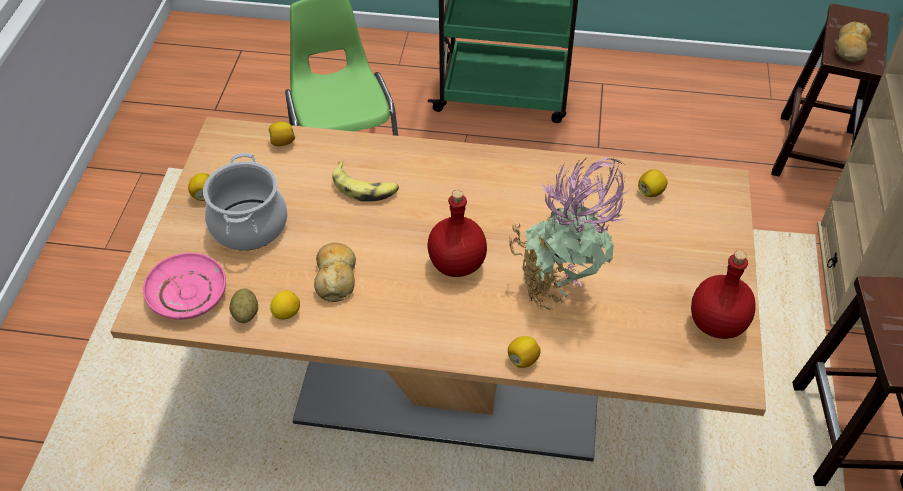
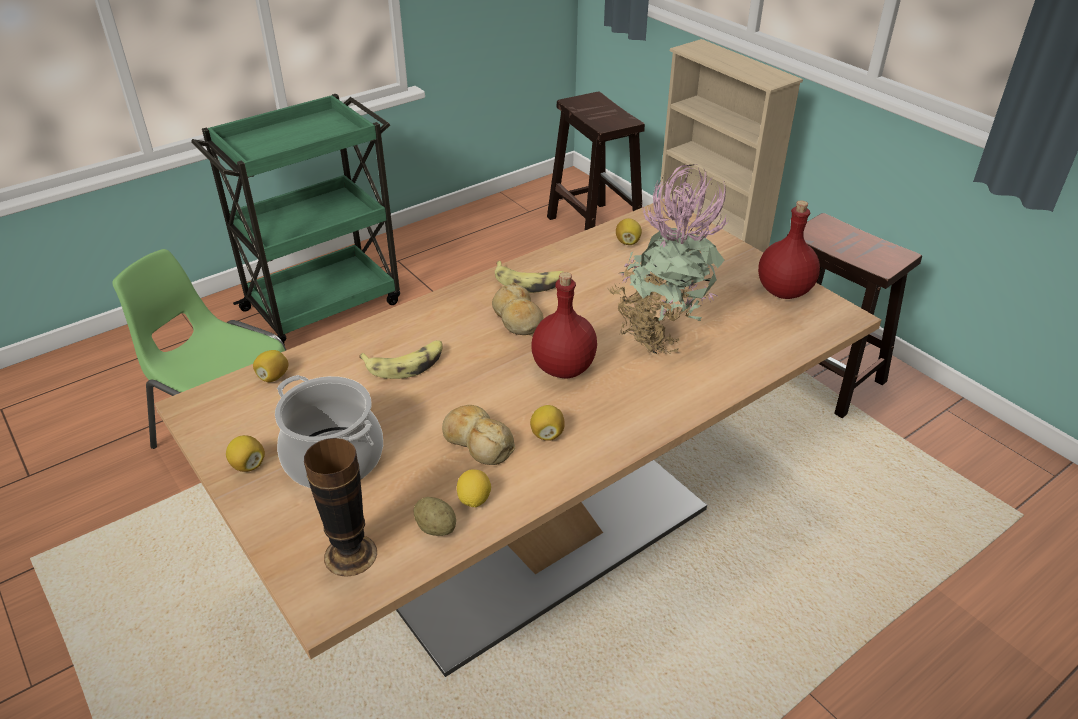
camera: 45 degrees left, 10 degrees down
(187, 293) = (350, 554): pink plate -> vase
(523, 359) = (705, 396): lemon -> lemon (547, 434)
(527, 178) = (530, 282): none -> banana
(850, 48) = (604, 118): bread -> bread (517, 319)

